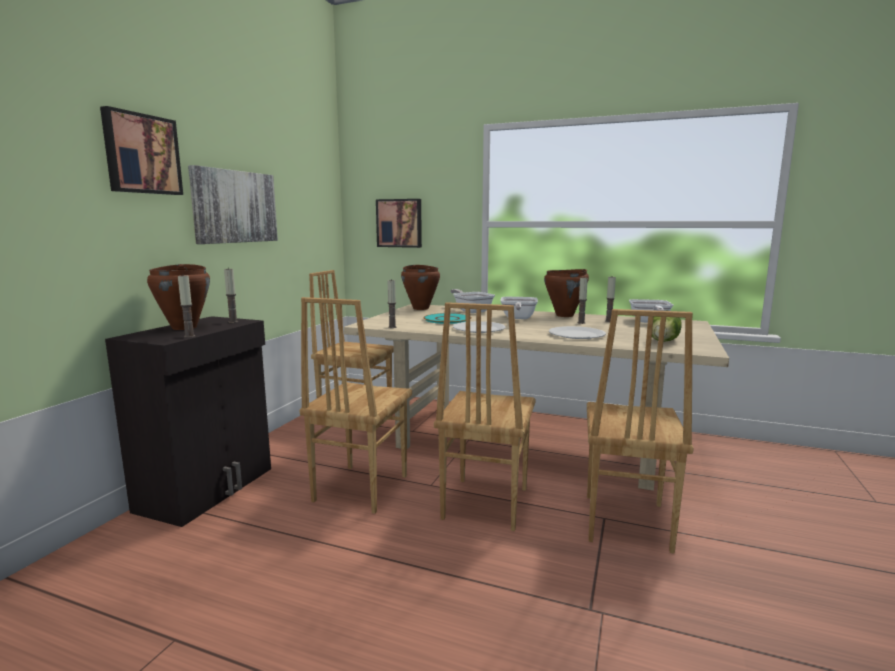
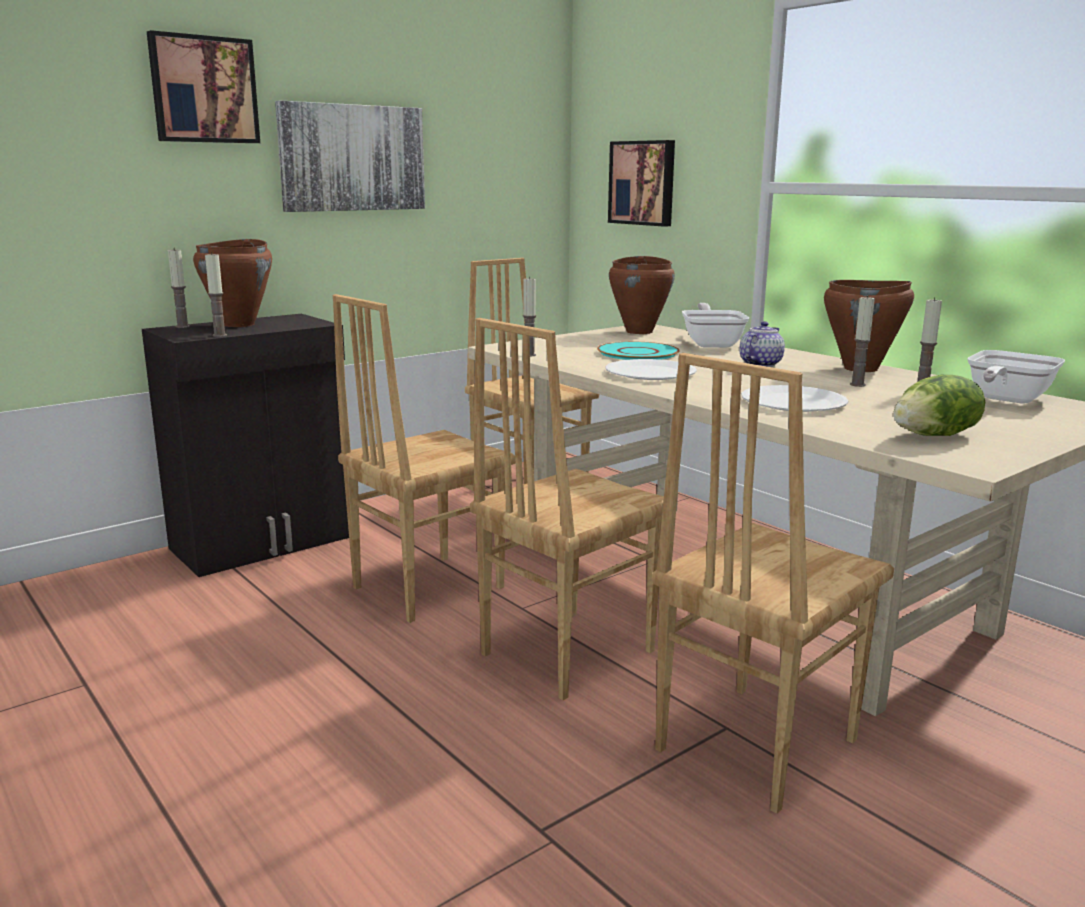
camera: 30 degrees right, 5 degrees up
(233, 322) = (304, 323): candle -> candle (182, 326)
(518, 318) = (759, 364): frying pan -> teapot

